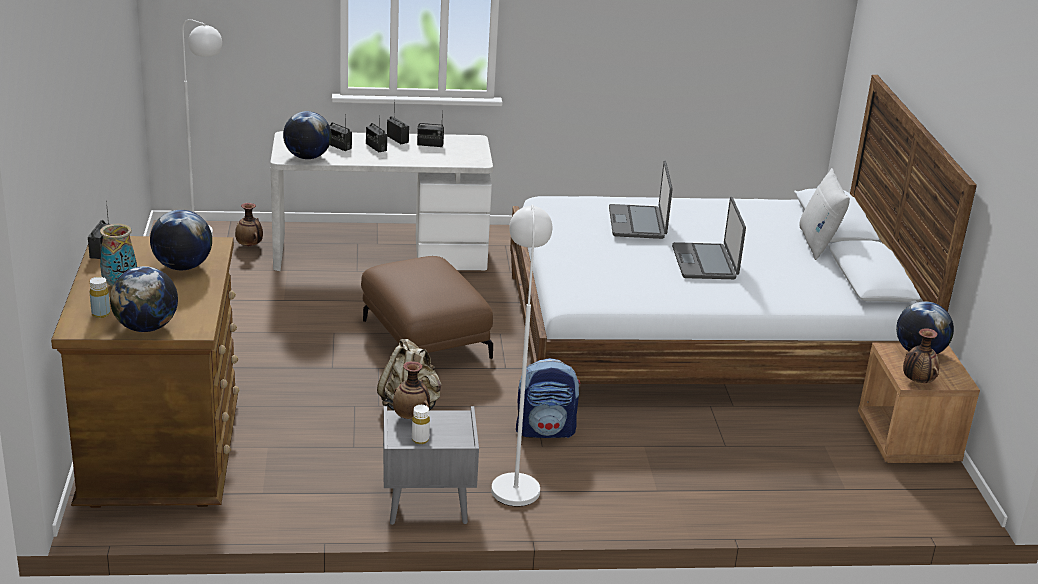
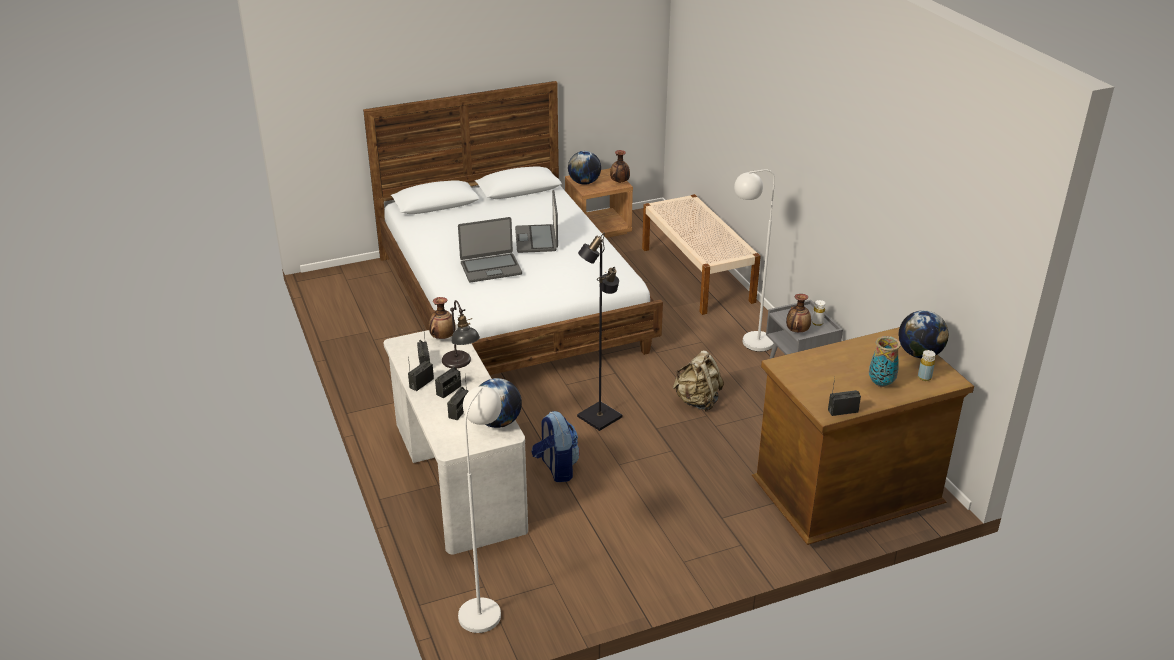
camera: 105 degrees left, 5 degrees up
(183, 267) = (828, 366): globe -> none
(249, 245) = (484, 566): vase -> vase (442, 337)
(411, 157) = (462, 366): none -> grey table lamp
(424, 340) = (600, 417): brown ottoman -> black floor lamp
(546, 430) = (682, 343): backpack -> backpack (556, 468)
(705, 262) = (537, 239): laptop -> laptop turned 105 degrees clockwise
(733, 494) = (697, 274): none -> beige bench
(818, 244) = (476, 206): grey pillow -> none

